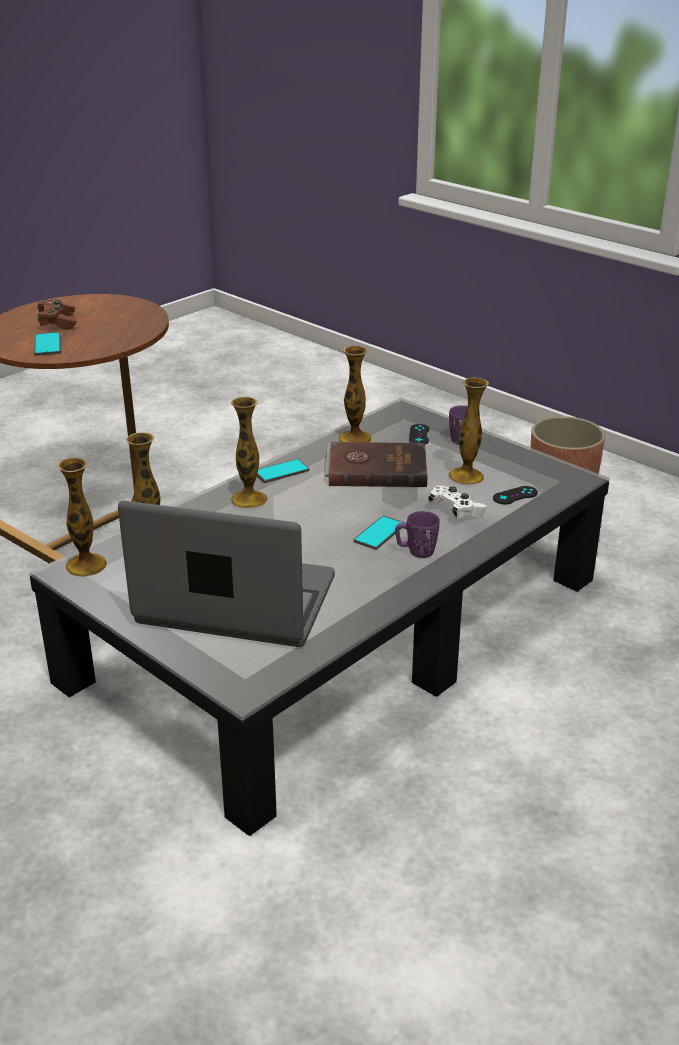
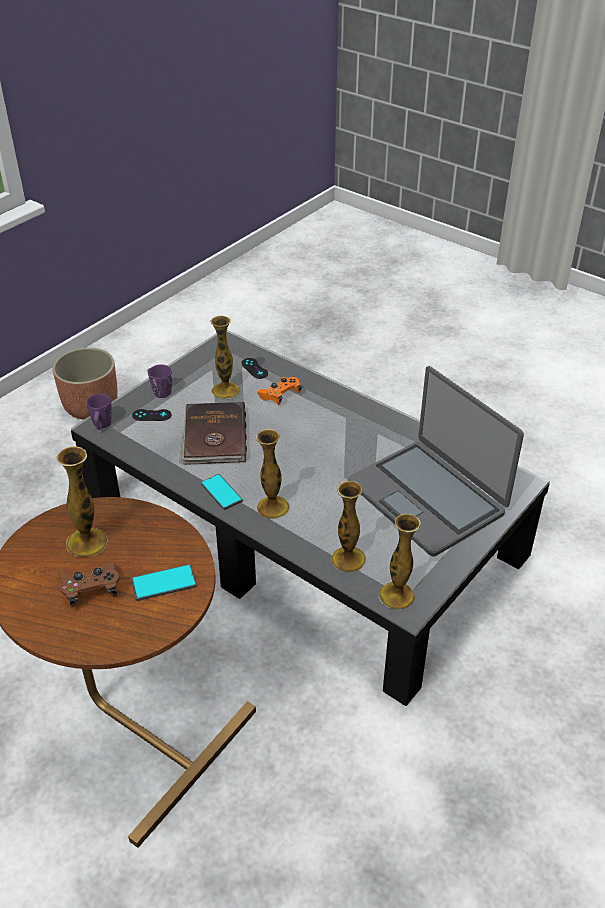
camera: 95 degrees left, 10 degrees up
(235, 602) = (427, 497): laptop -> laptop turned 45 degrees counterclockwise
(355, 438) = (157, 452): vase -> vase (86, 542)
(379, 533) = (317, 431): phone -> none
(416, 551) = (340, 413): purple mug -> purple mug (101, 425)
(456, 511) = (280, 395): white game controller -> orange game controller

